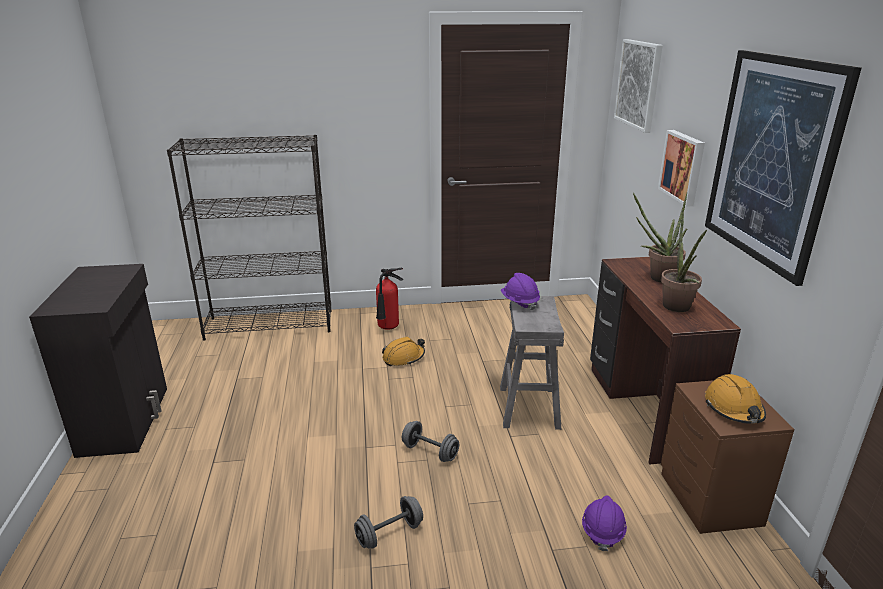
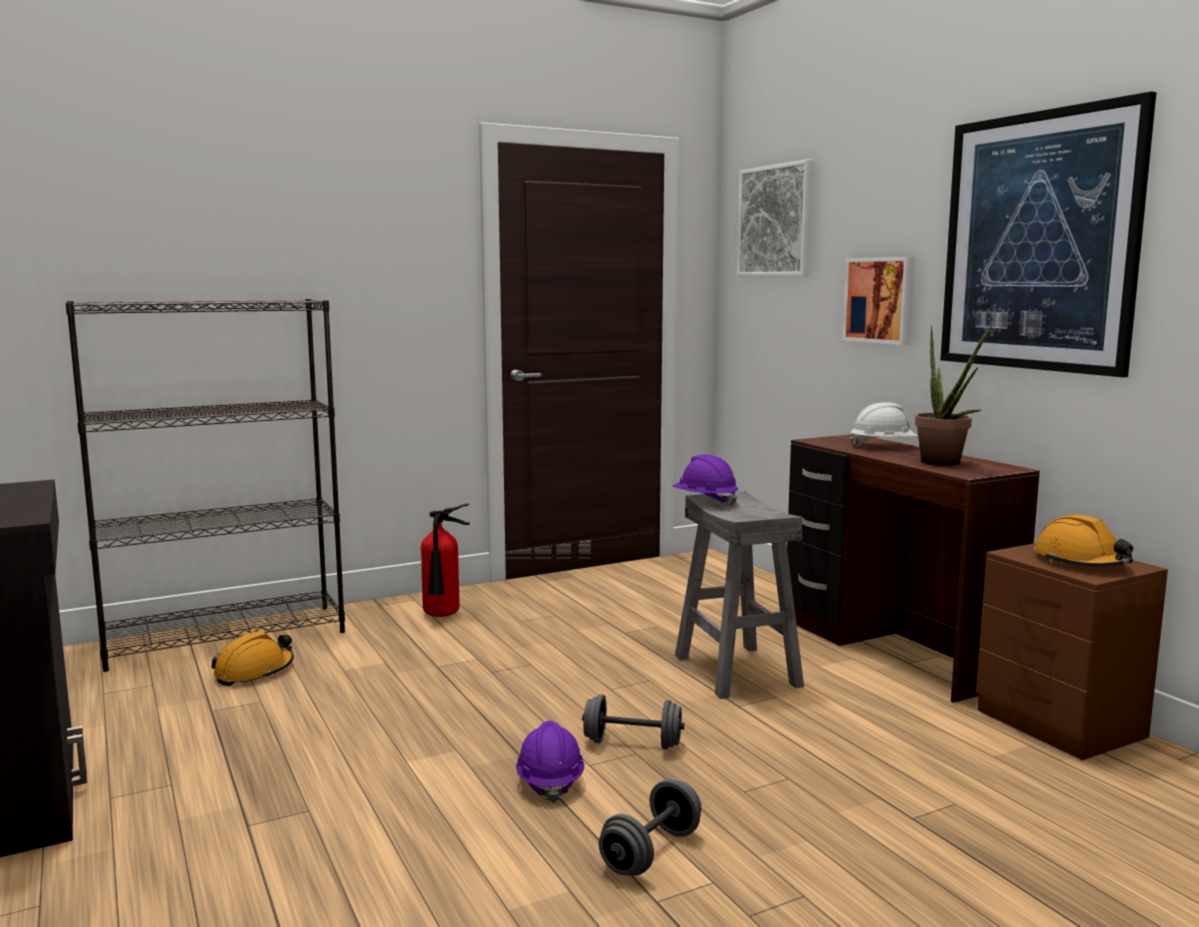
camera: 20 degrees left, 15 degrees down
(403, 358) = (496, 645): orange hard hat -> orange hard hat (254, 672)
(602, 531) = (960, 783): purple hard hat -> purple hard hat (549, 782)
(657, 278) = (883, 446): potted plant -> white hard hat

